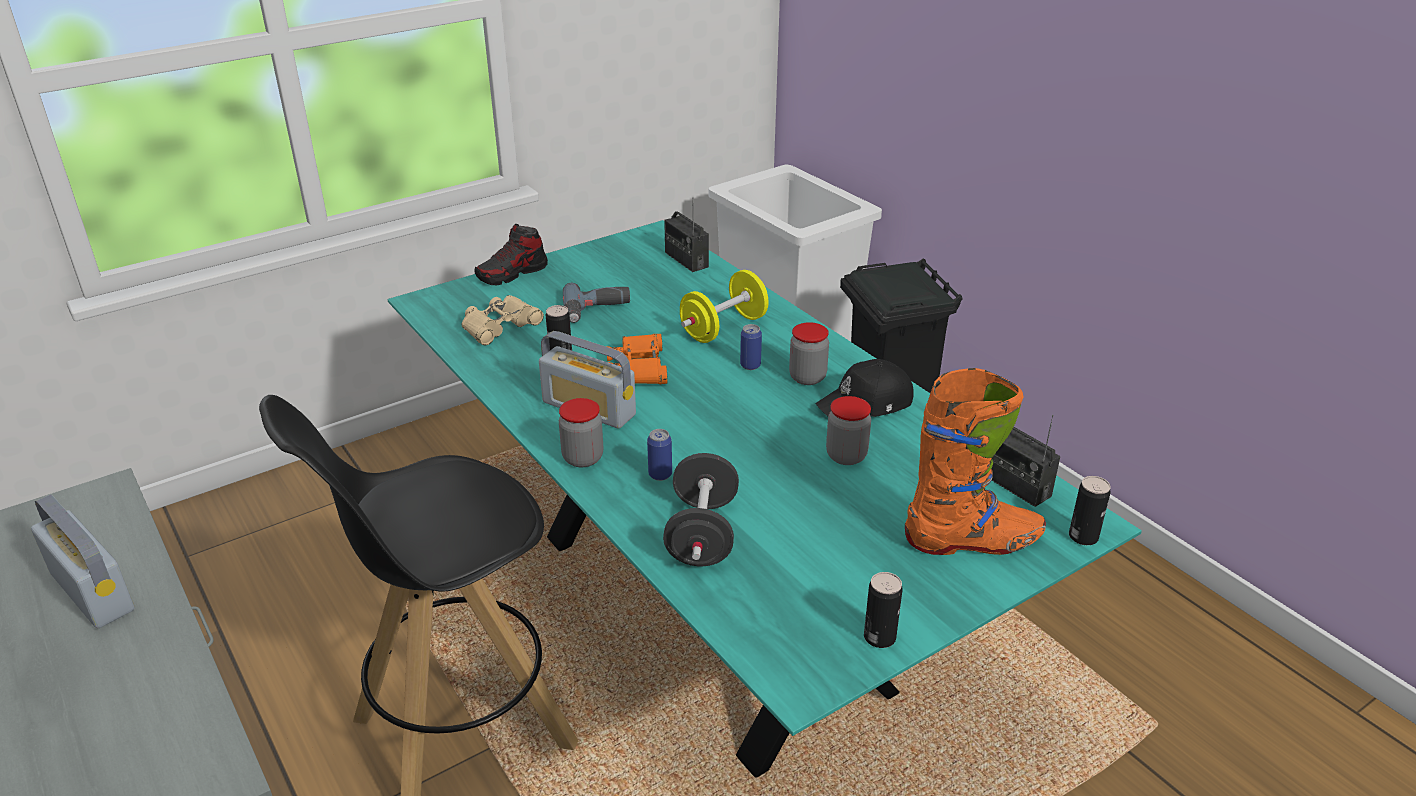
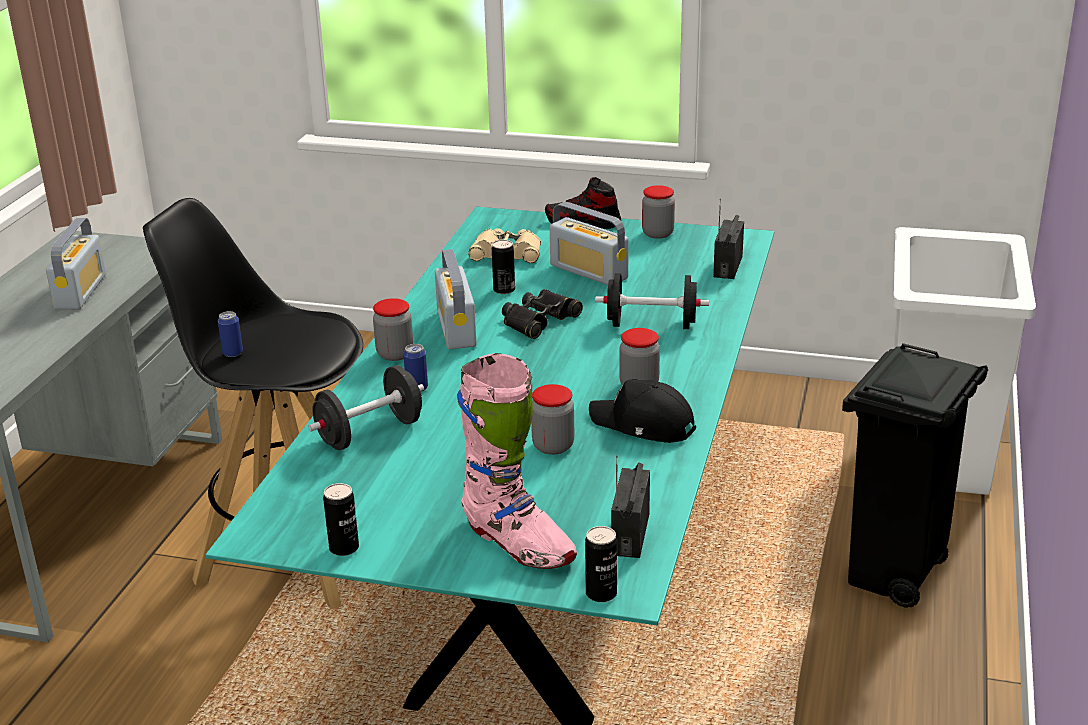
camera: 50 degrees right, 5 degrees down
(587, 257) = (657, 233): none -> jar
(597, 310) = (589, 272): power drill -> radio
(639, 367) = (539, 320): orange binoculars -> black binoculars
(724, 328) = (651, 325): yellow dumbbell -> black dumbbell
(750, 365) = (615, 357): can -> can (232, 353)
(973, 542) = (518, 544): orange boot -> pink boot

